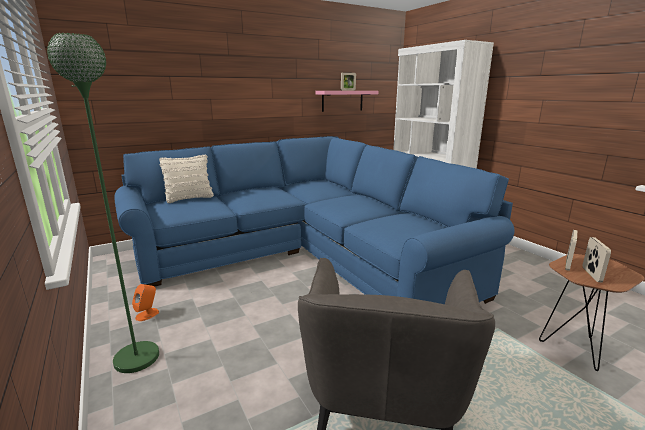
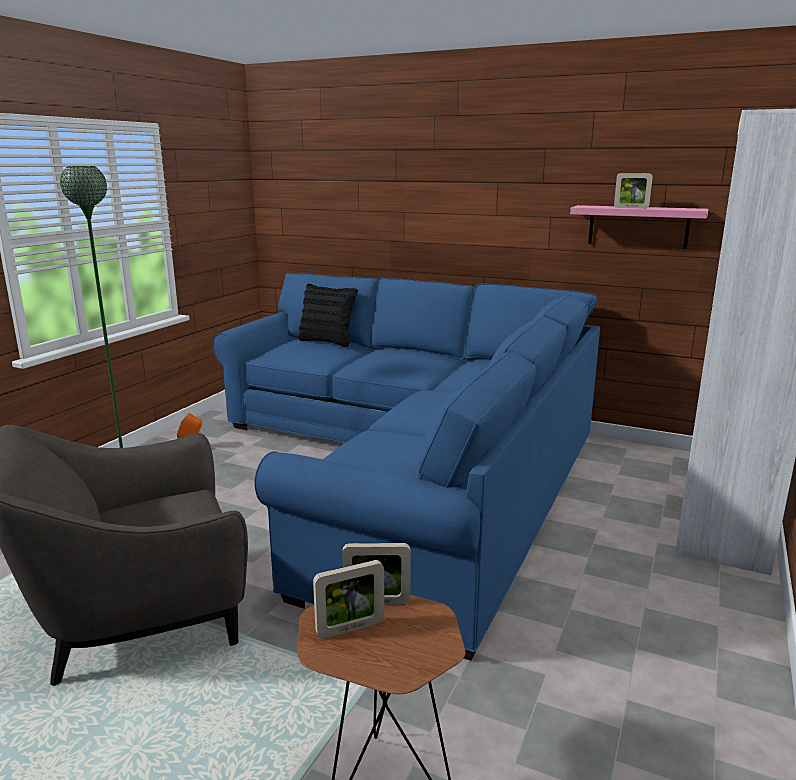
camera: 55 degrees right, 0 degrees up
(189, 198) = (328, 342): beige pillow -> black pillow

